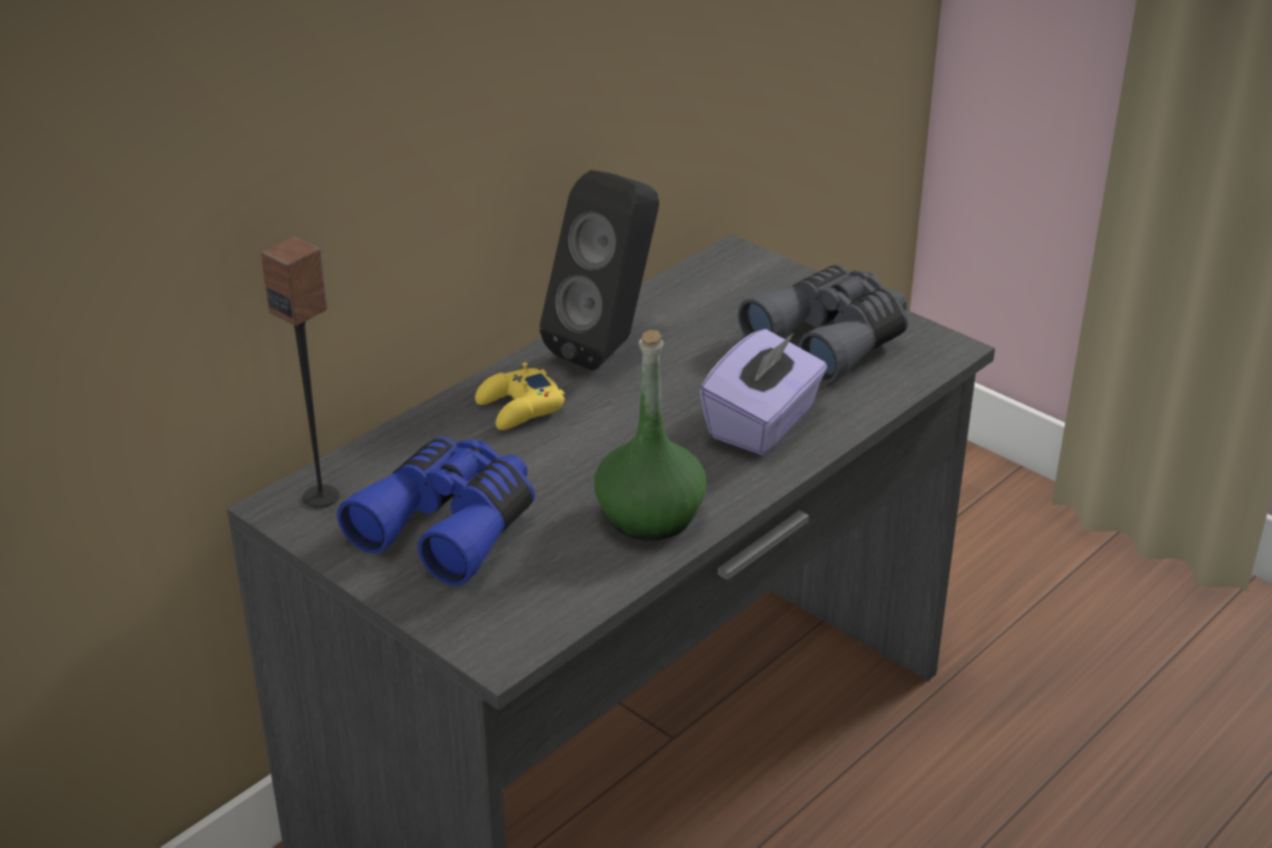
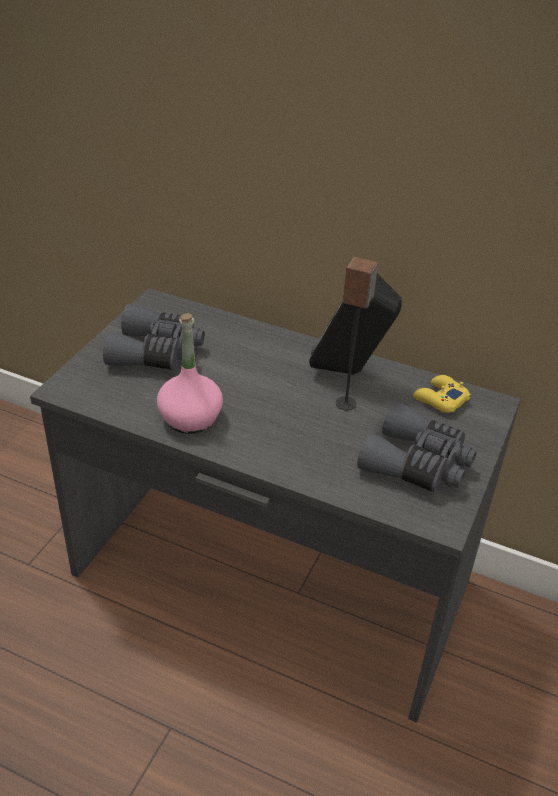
camera: 70 degrees right, 5 degrees up
(322, 496) = (167, 310): speaker -> speaker (346, 403)
(450, 525) = (157, 352): blue binoculars -> grey binoculars
(519, 408) = (271, 353): yellow game controller -> yellow game controller (440, 399)
(650, 516) = (190, 418): green bottle -> pink bottle
(763, 424) = (301, 447): purple tissue box -> none

